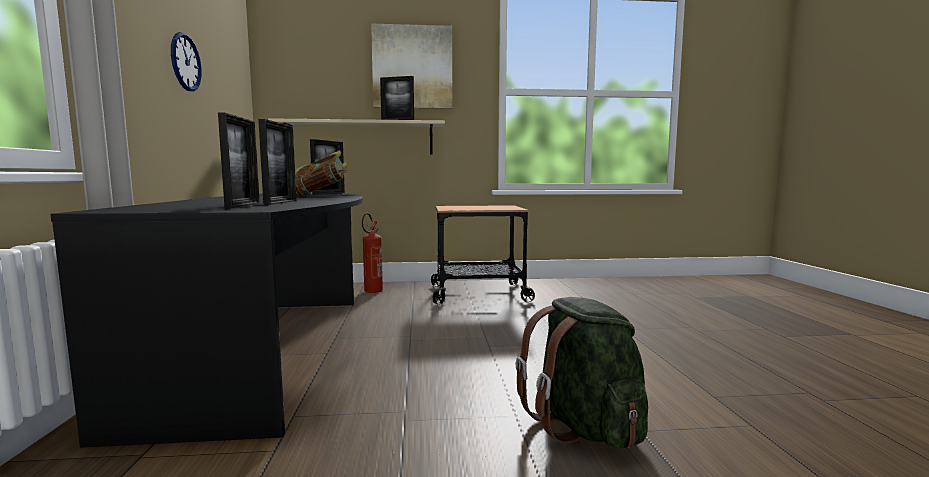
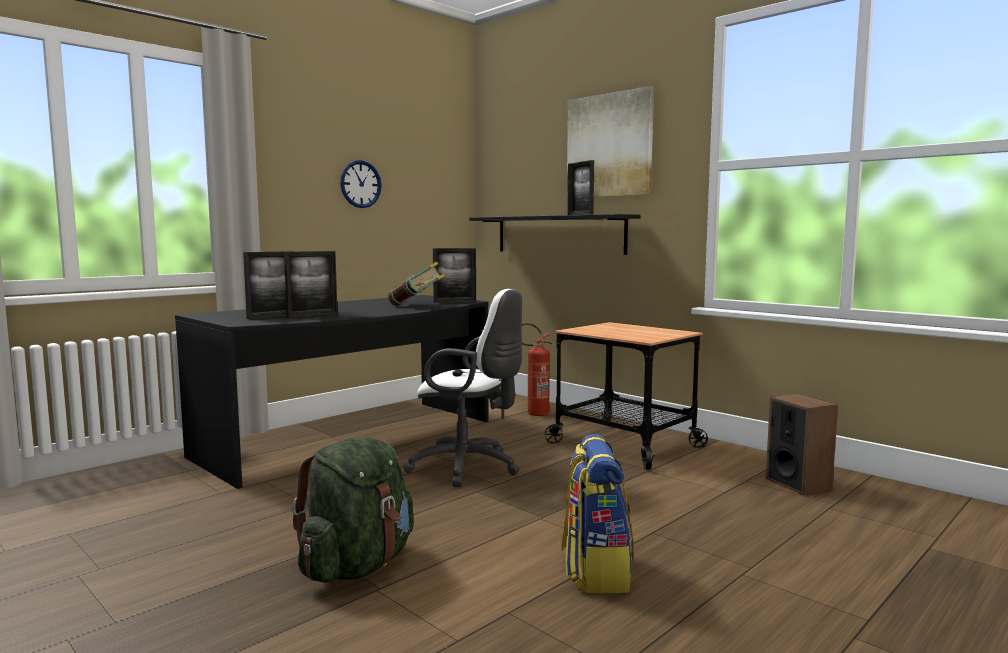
camera: 50 degrees right, 0 degrees up
(362, 138) = (559, 234): beige shelf -> black shelf
(438, 335) = (469, 468): none -> white office chair
(596, 288) = (798, 484): none -> speaker
(668, 357) = (595, 571): none -> backpack

